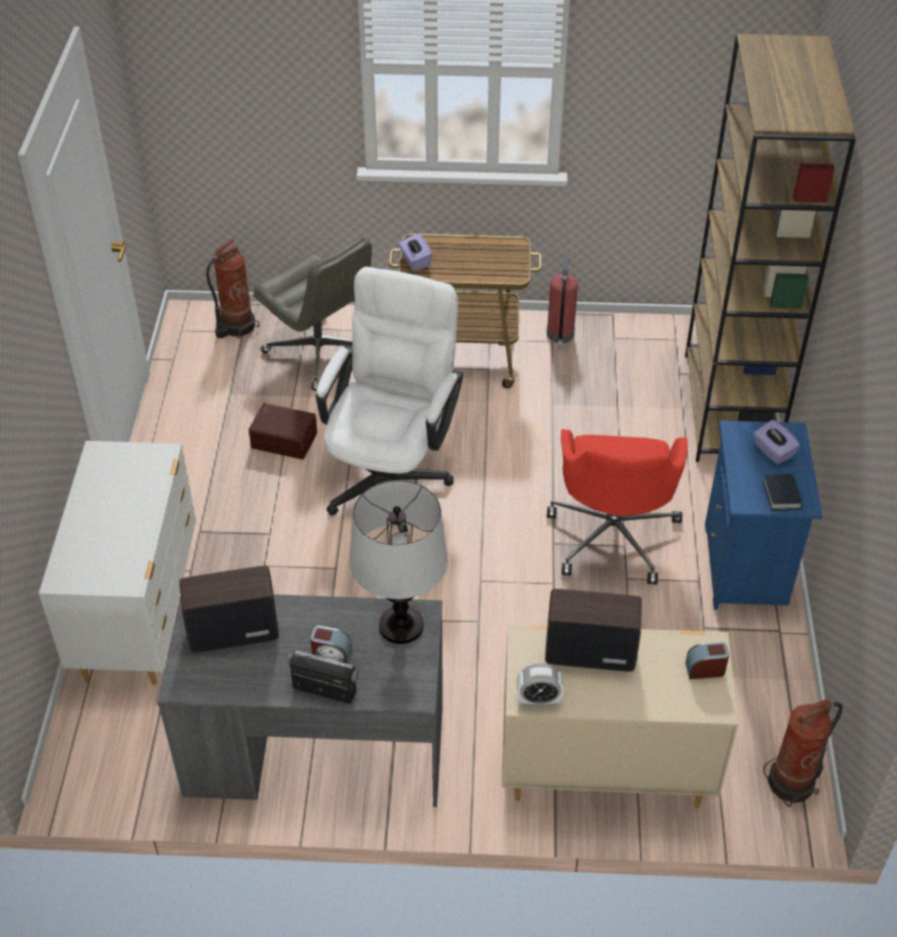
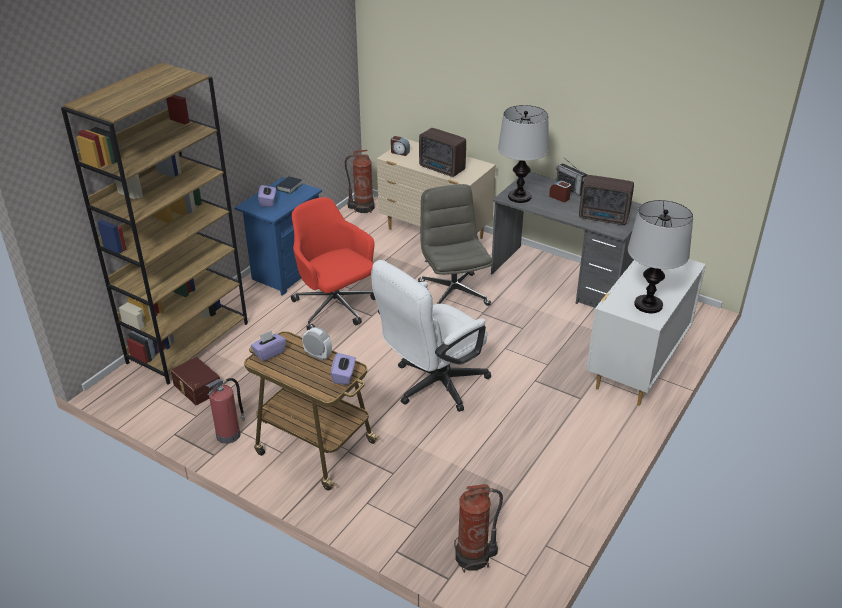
camera: 150 degrees left, 10 degrees down
(111, 476) = (648, 304): none -> table lamp
(284, 439) = (490, 437): brown storage box -> brown storage box (196, 388)
(320, 353) = (418, 497): grey office chair -> grey office chair (453, 293)
(513, 255) = (269, 353): none -> purple tissue box
(538, 700) = (477, 164): alarm clock -> alarm clock (318, 355)
(613, 535) = (335, 308): red office chair -> red office chair turned 75 degrees counterclockwise

